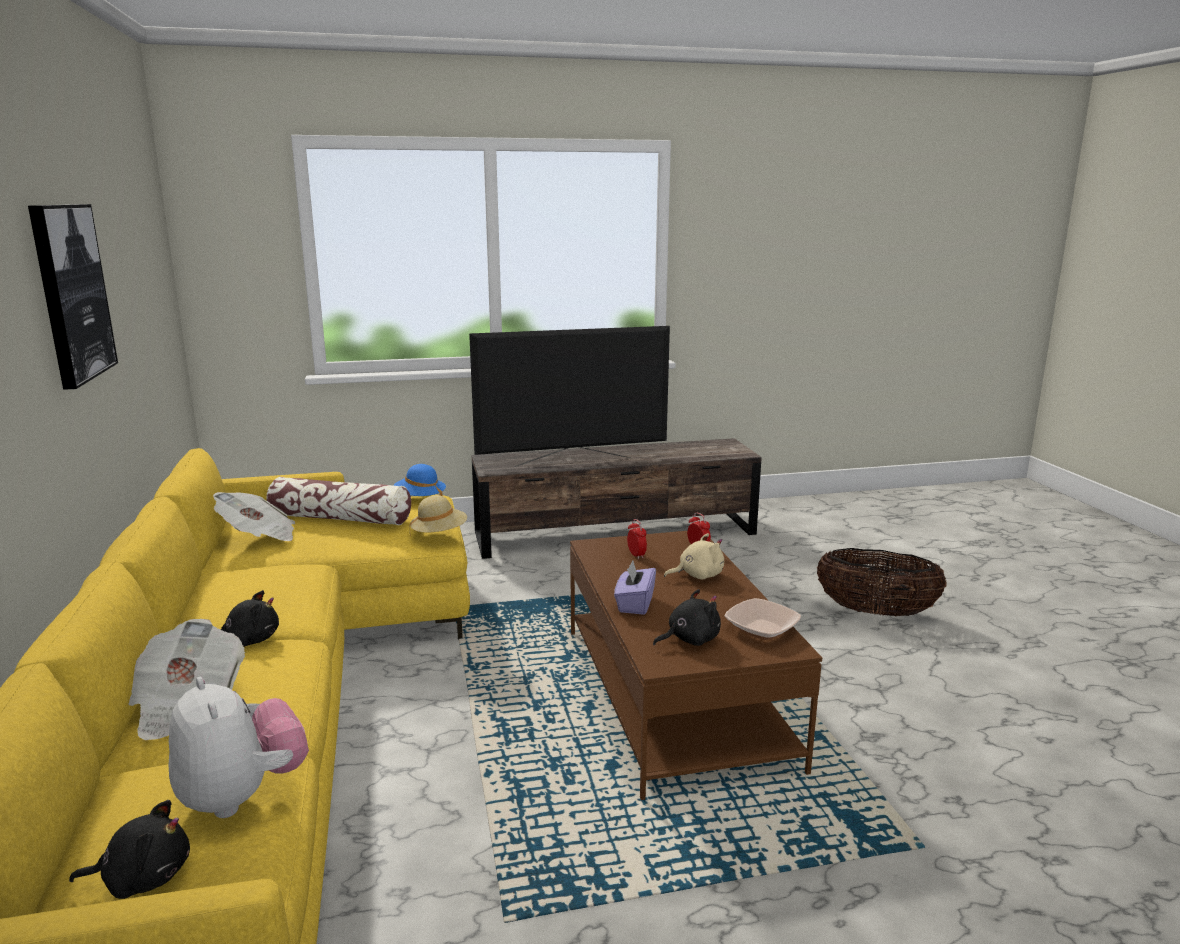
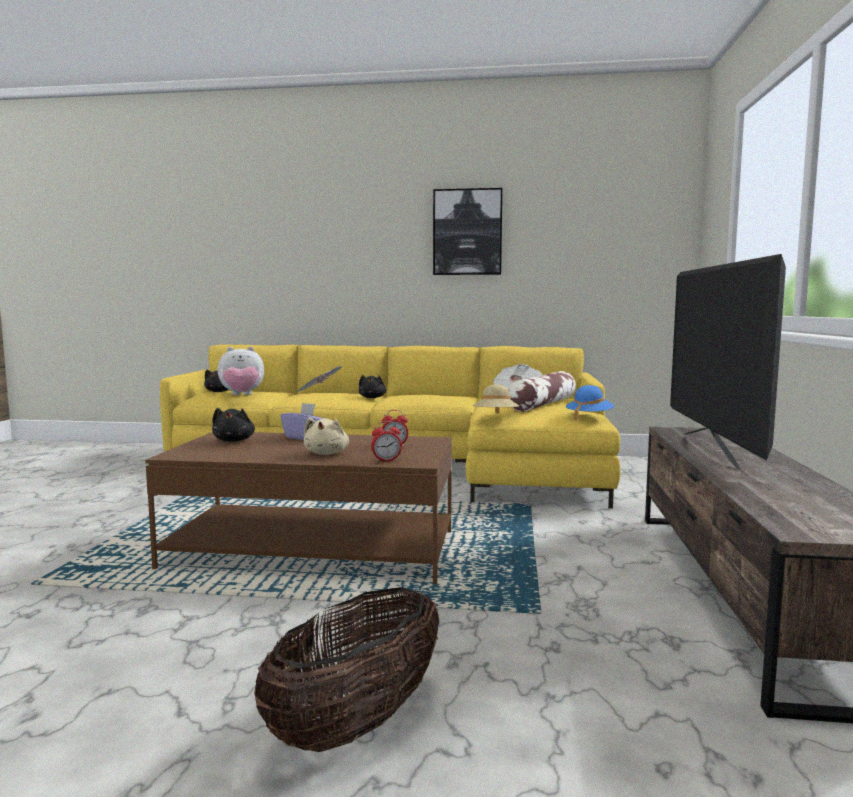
camera: 110 degrees right, 10 degrees down
(761, 629) = (210, 454): bowl -> none

